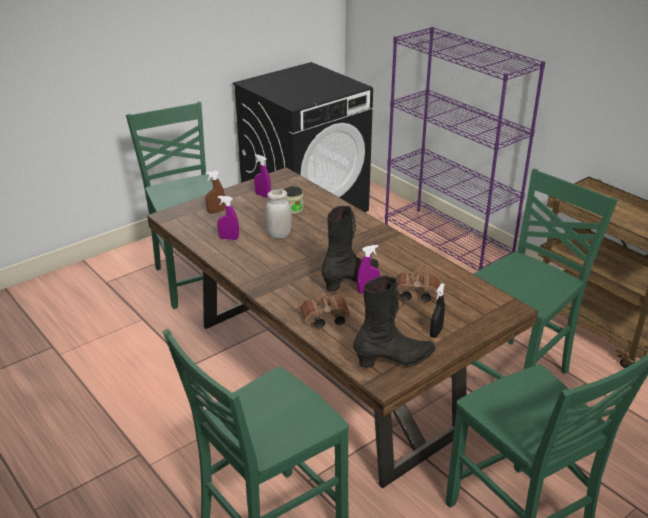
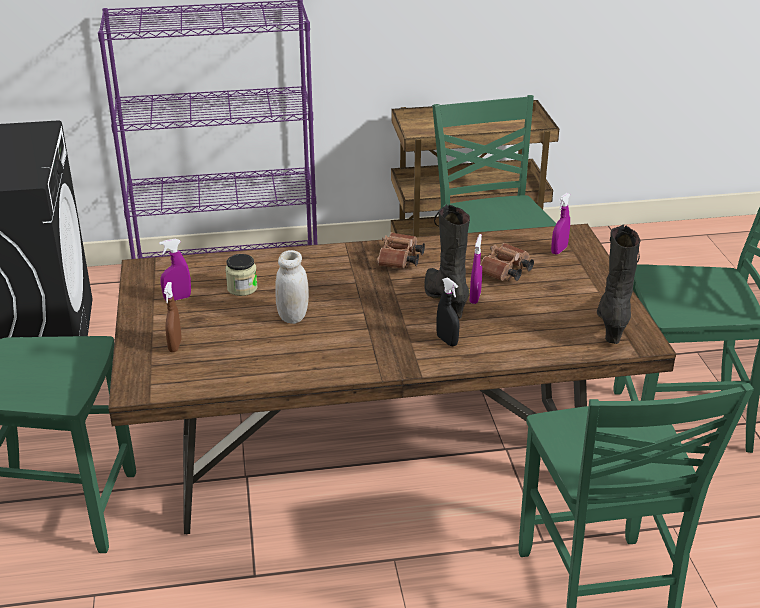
camera: 60 degrees left, 0 degrees up
(229, 238) = (260, 355): purple spray bottle -> purple spray bottle (559, 250)
(324, 319) = (505, 341): brown binoculars -> brown binoculars (400, 261)
(436, 332) = (582, 285): black spray bottle -> black spray bottle (447, 341)

